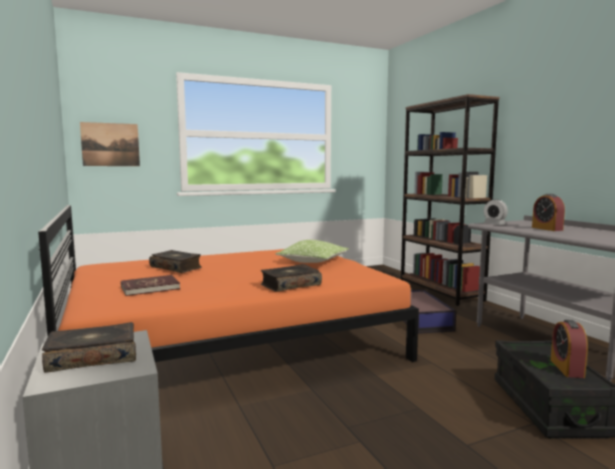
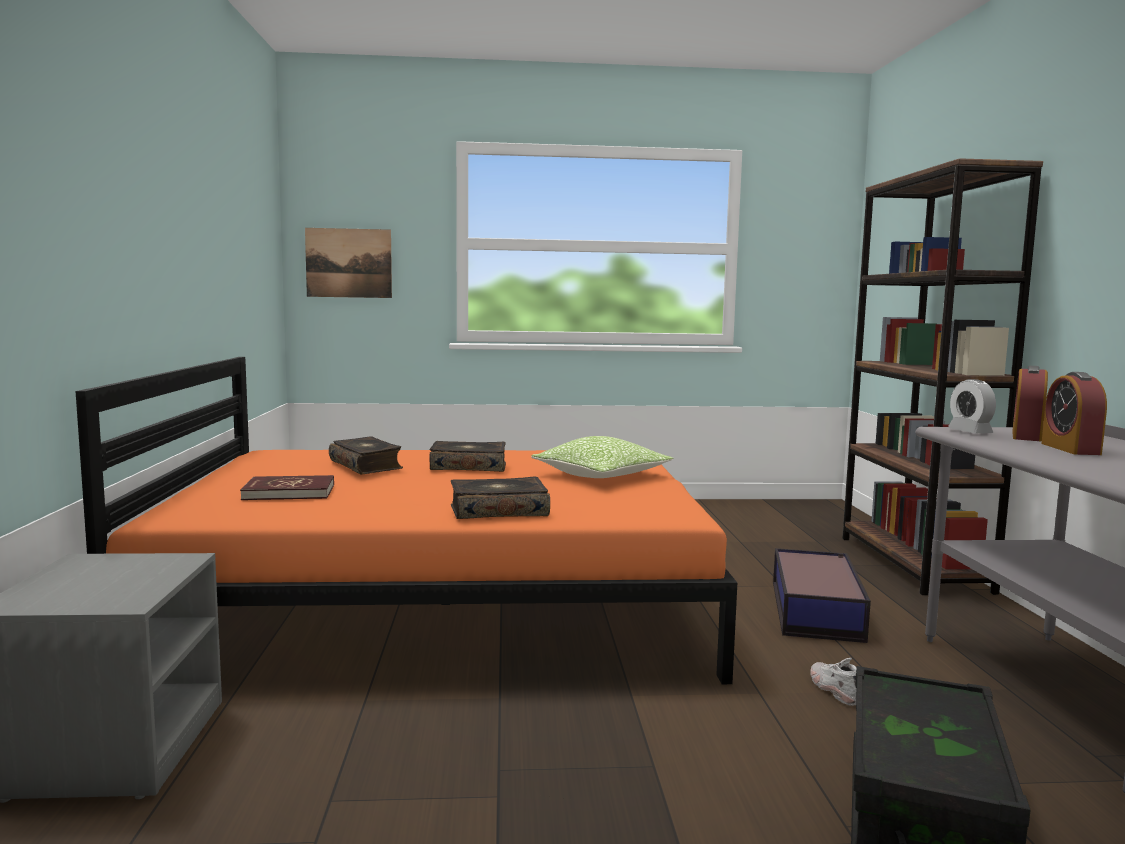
camera: 20 degrees right, 0 degrees up
(93, 357) = (99, 580): book -> book (468, 466)
(462, 355) = (835, 690): none -> white shoe
(567, 368) = (953, 745): alarm clock -> alarm clock (1026, 436)

